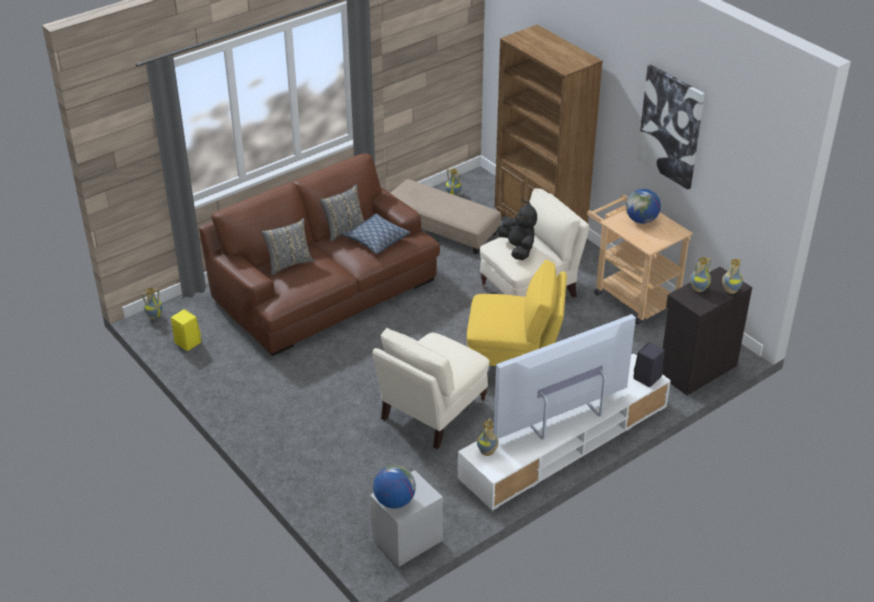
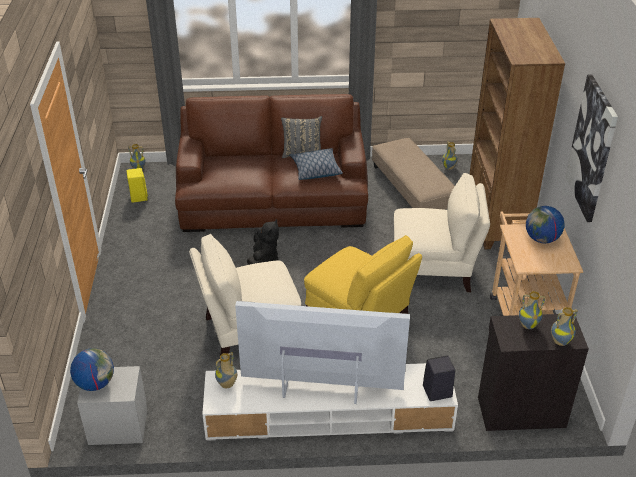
camera: 35 degrees right, 0 degrees up
(289, 263) = (232, 161): grey pillow -> none
(518, 249) = (421, 222): black plush toy -> black plush toy (263, 259)

